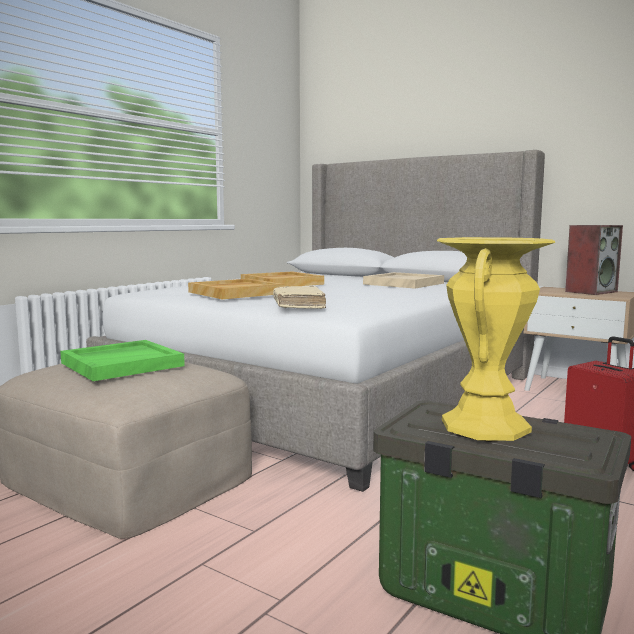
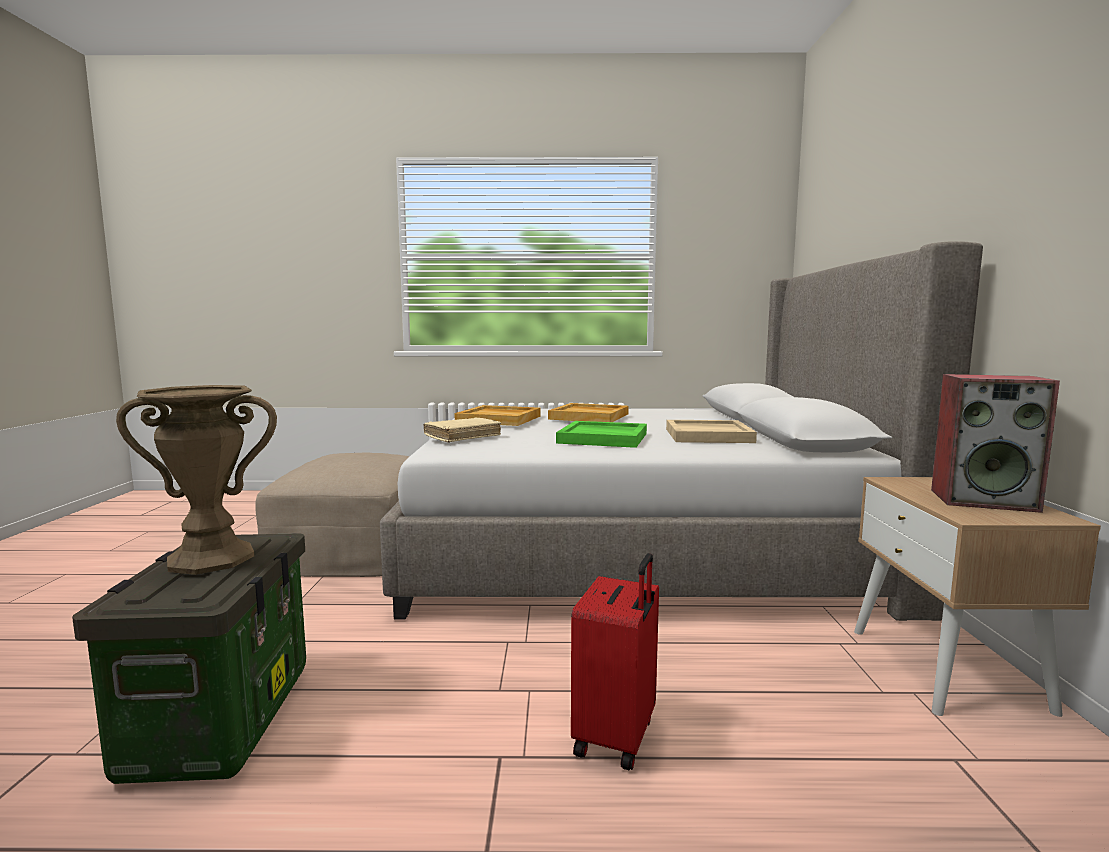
camera: 55 degrees right, 0 degrees up
(122, 364) = (346, 459): green tray -> green tray (604, 438)
(485, 426) = (211, 559): yellow vase -> brown vase

